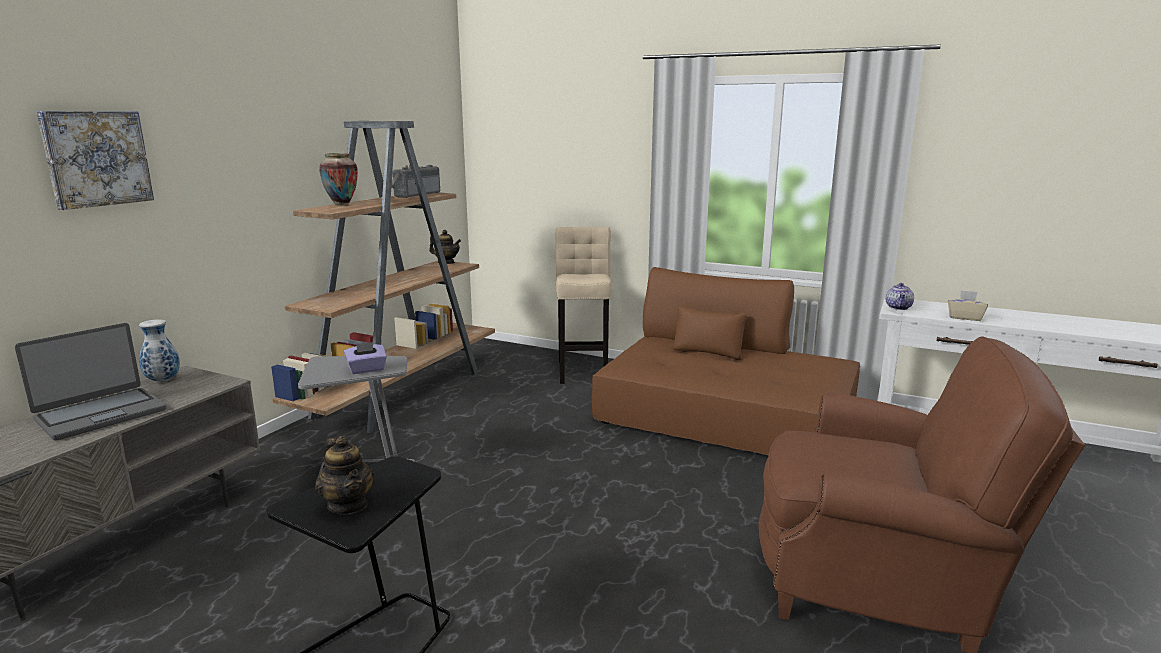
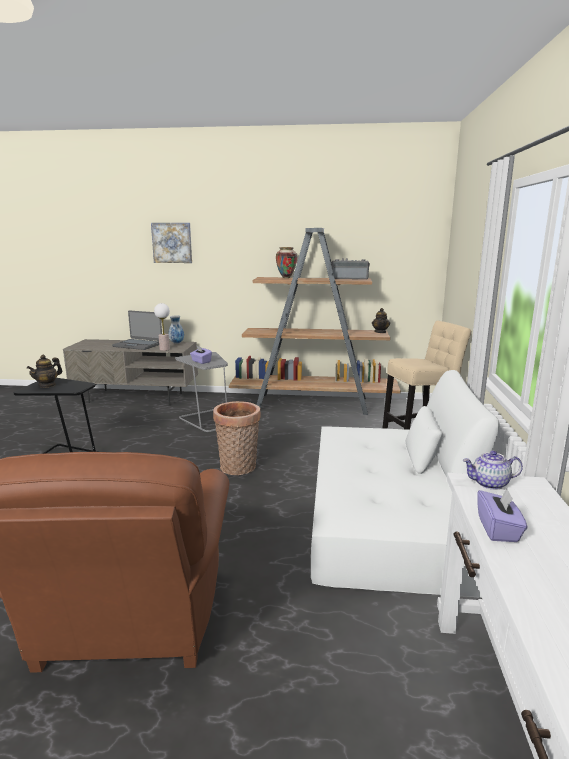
camera: 70 degrees right, 0 degrees up
(199, 393) = (164, 349): none -> table lamp
(566, 474) = (238, 468): none -> basket
(727, 416) = (393, 518): brown sofa -> white sofa
(964, 317) = (498, 529): beige tissue box -> purple tissue box

